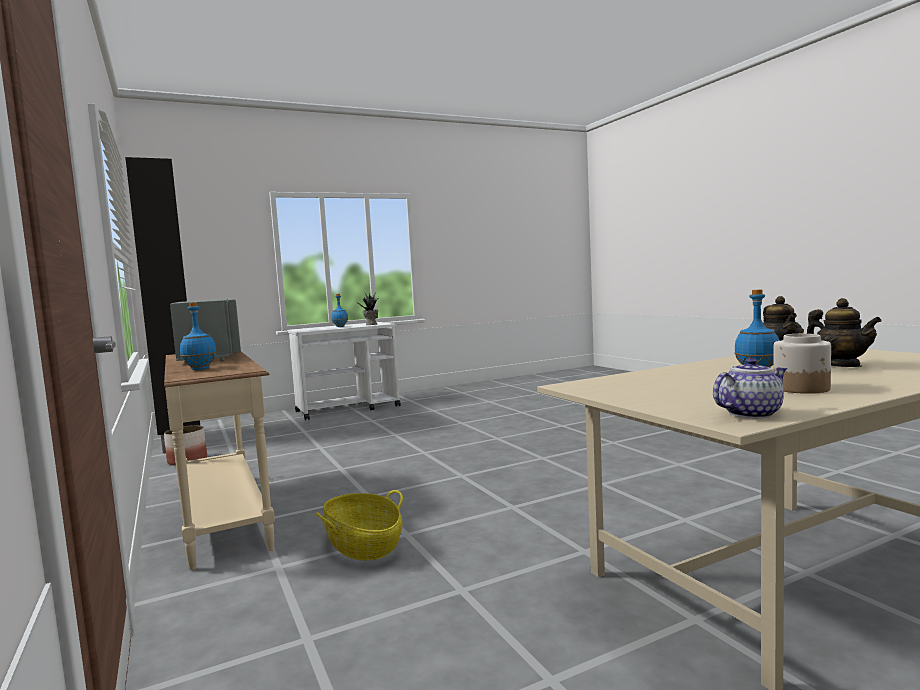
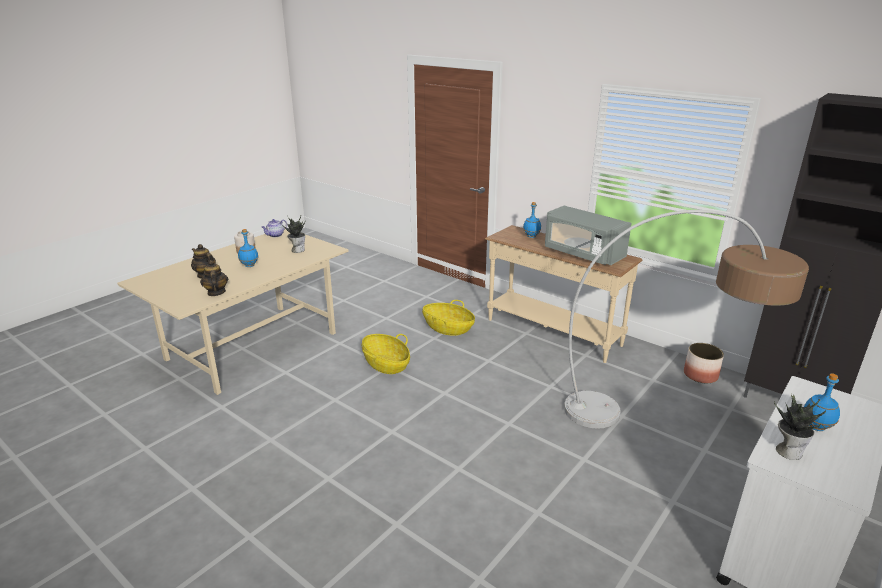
camera: 155 degrees right, 20 degrees up
(283, 445) = (668, 415): none -> floor lamp
(515, 509) = (386, 364): none -> basket
(658, 387) = (297, 250): none -> potted plant

